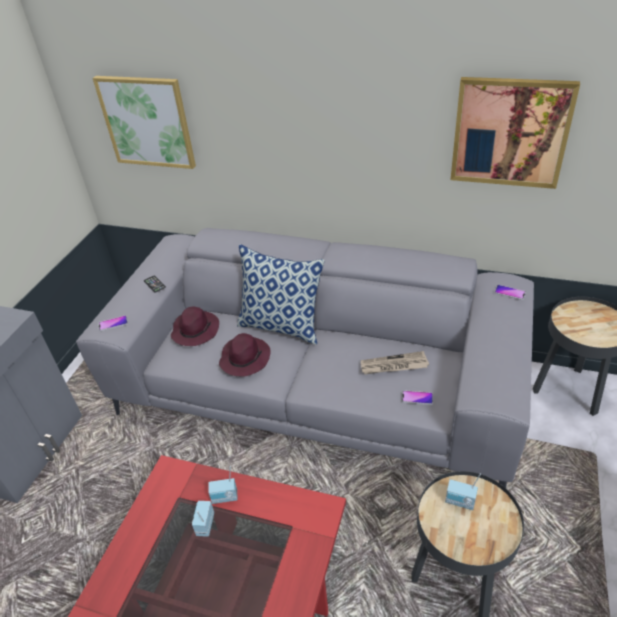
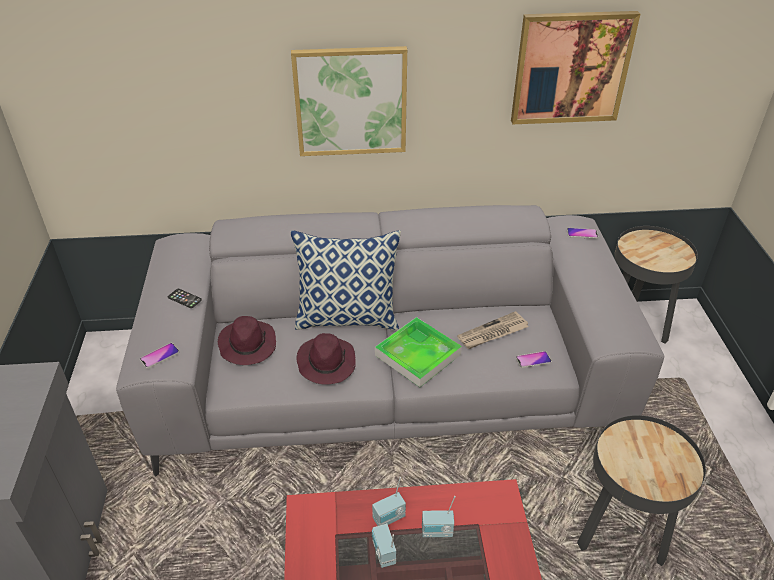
camera: 25 degrees left, 0 degrees up
(147, 122) = (135, 97): picture -> picture (350, 101)
(320, 369) = (417, 355): none -> tray
(460, 502) = (633, 447): radio -> radio (437, 532)

